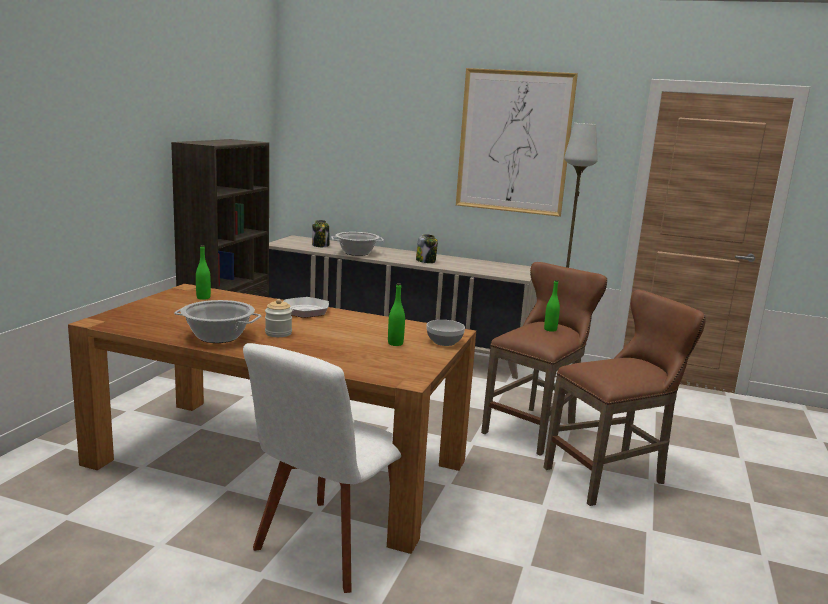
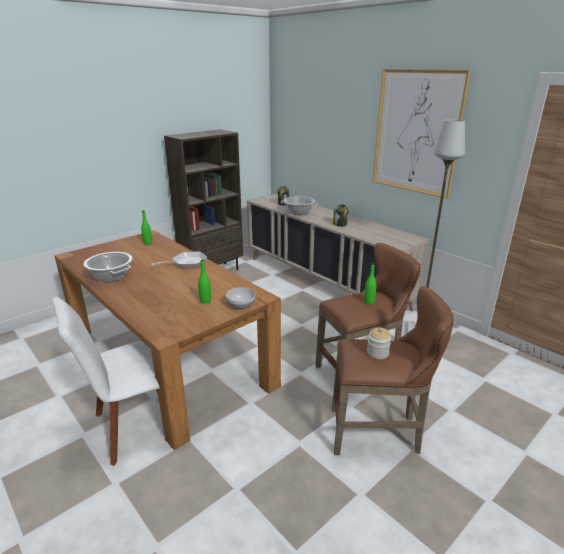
camera: 30 degrees right, 10 degrees up
(278, 333) = (147, 279): jar -> jar (377, 353)

